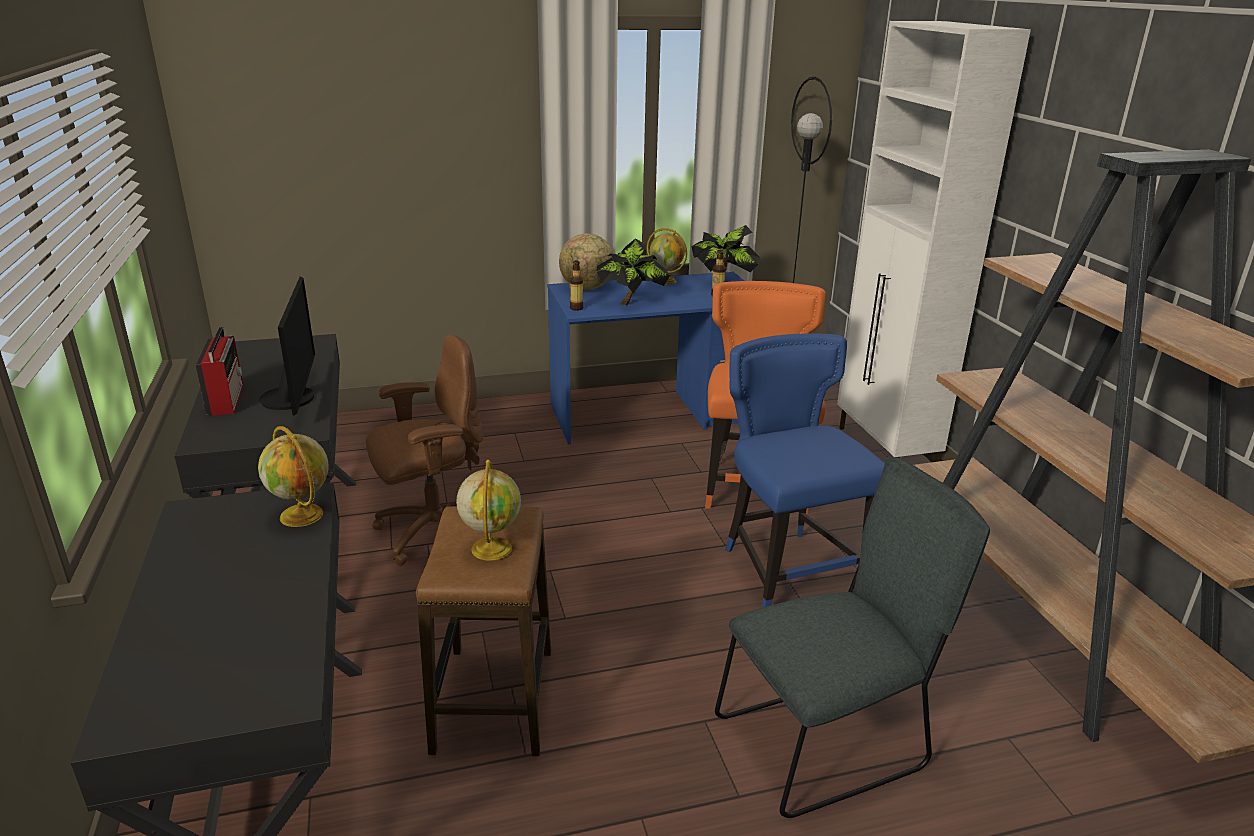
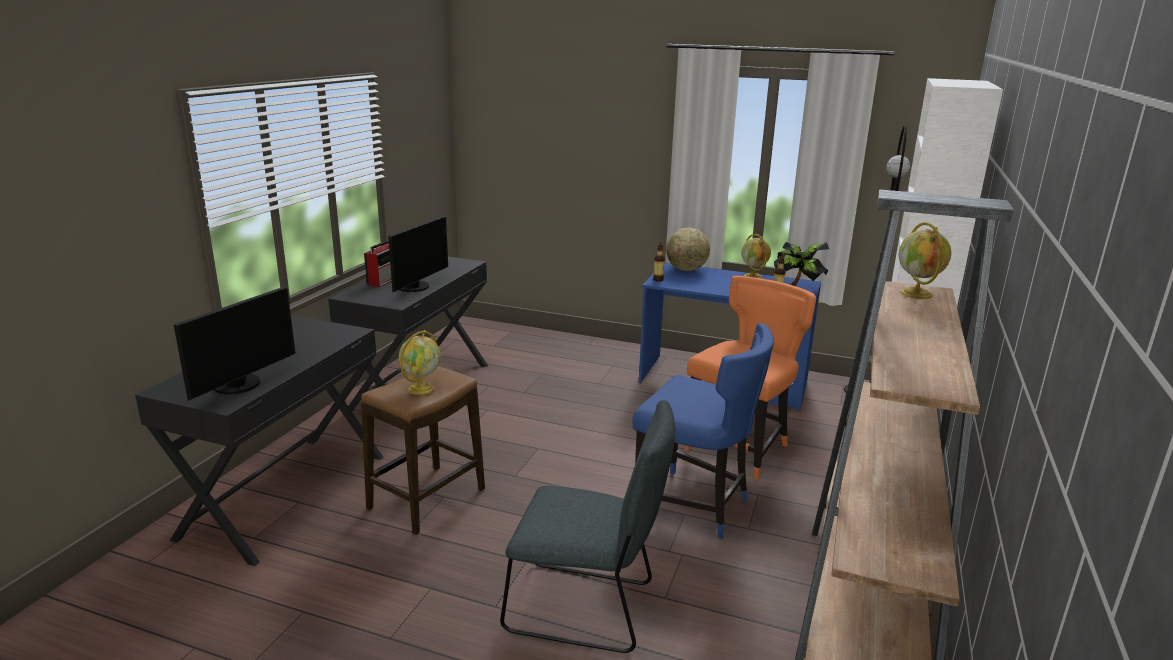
camera: 35 degrees right, 5 degrees down
(260, 656) = (240, 385): none -> monitor
(302, 516) = (339, 339): globe -> globe (917, 294)
(433, 532) = (497, 405): brown office chair -> none
(632, 302) = (703, 284): potted plant -> none
(788, 569) = (694, 506): blue chair -> blue chair turned 105 degrees clockwise

